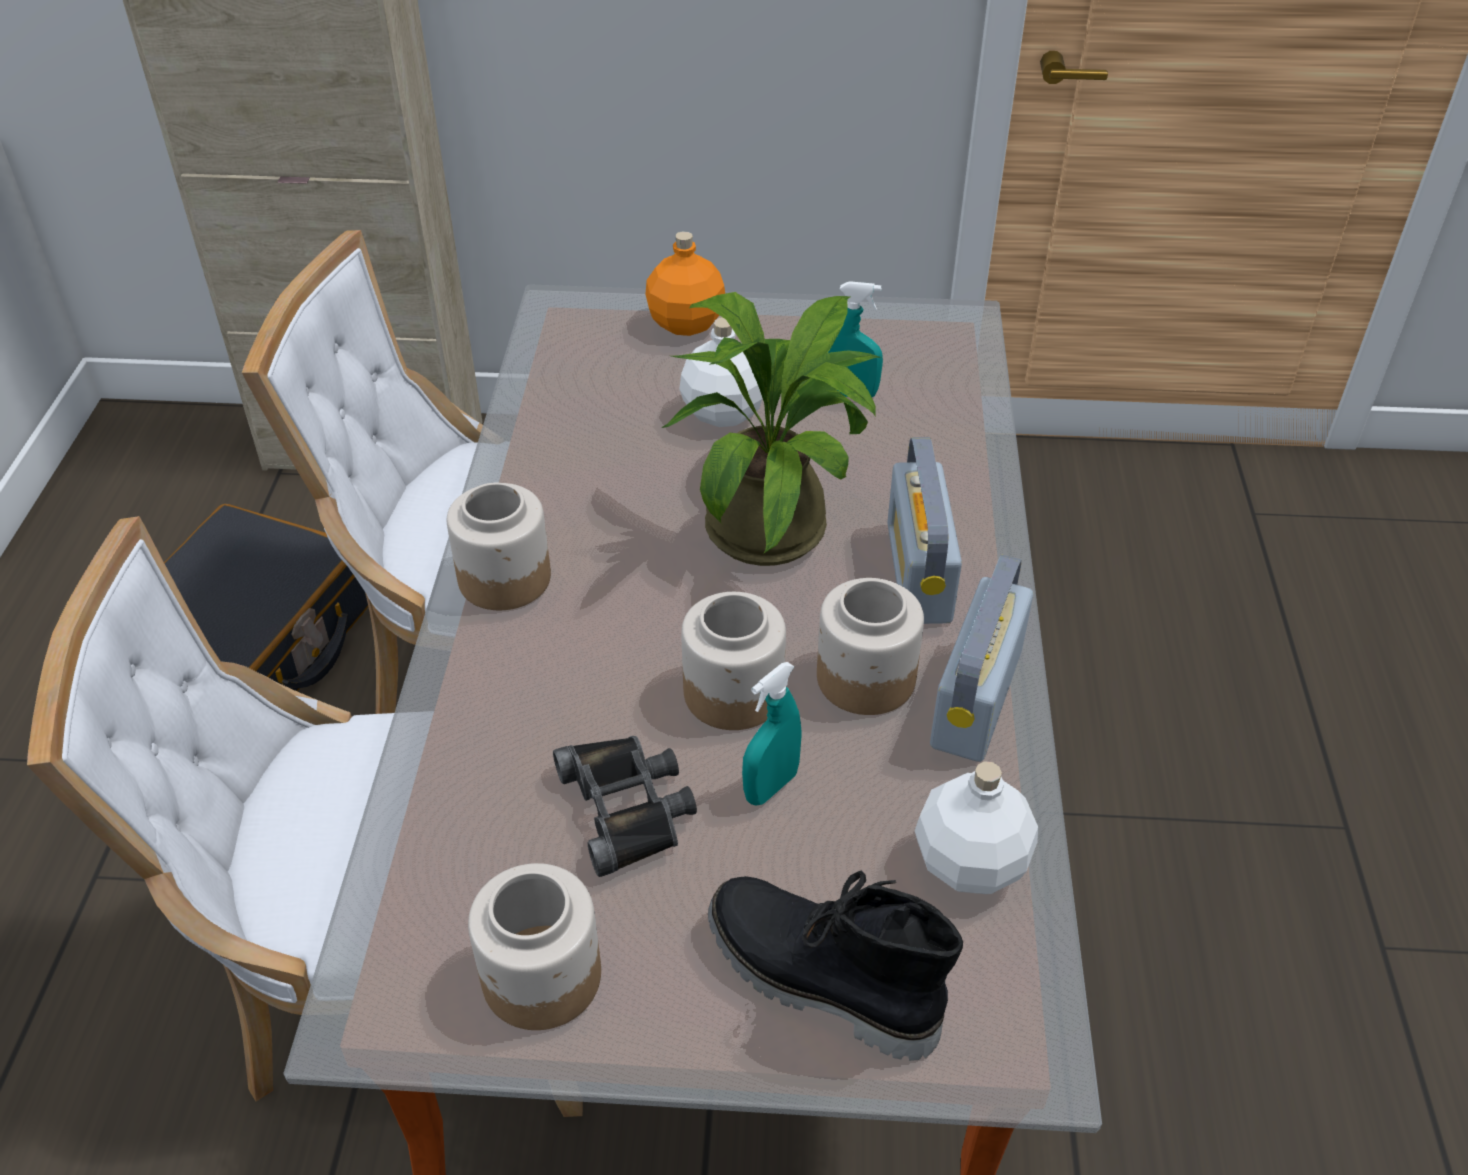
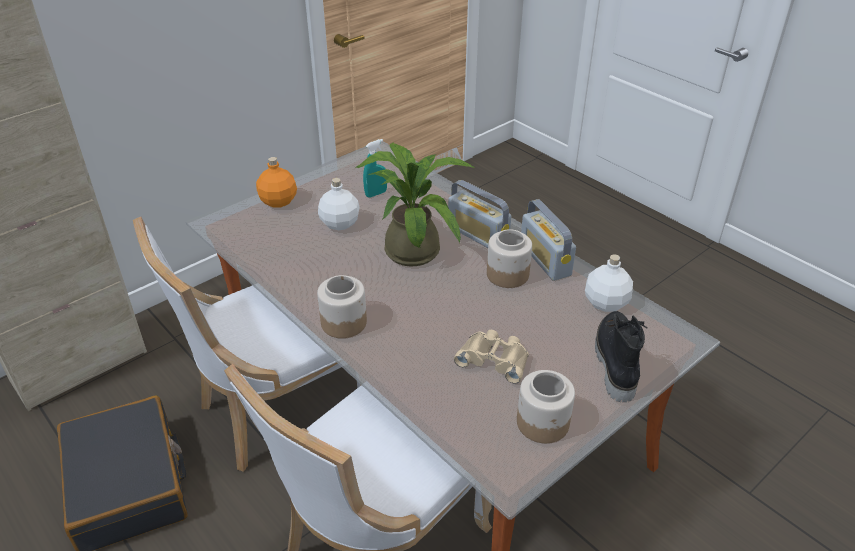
camera: 45 degrees left, 5 degrees down
(628, 807) = (494, 359): black binoculars -> beige binoculars
(734, 692) = (475, 304): jar -> none
(771, 786) = (526, 322): turquoise spray bottle -> none
(818, 982) = (614, 362): black boot -> black boot turned 105 degrees clockwise

